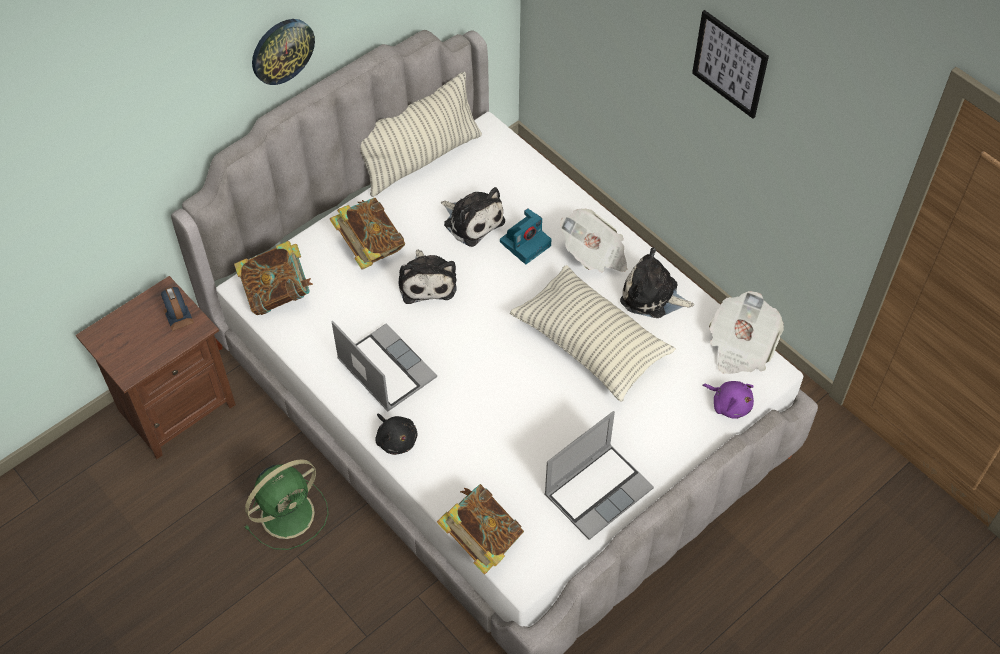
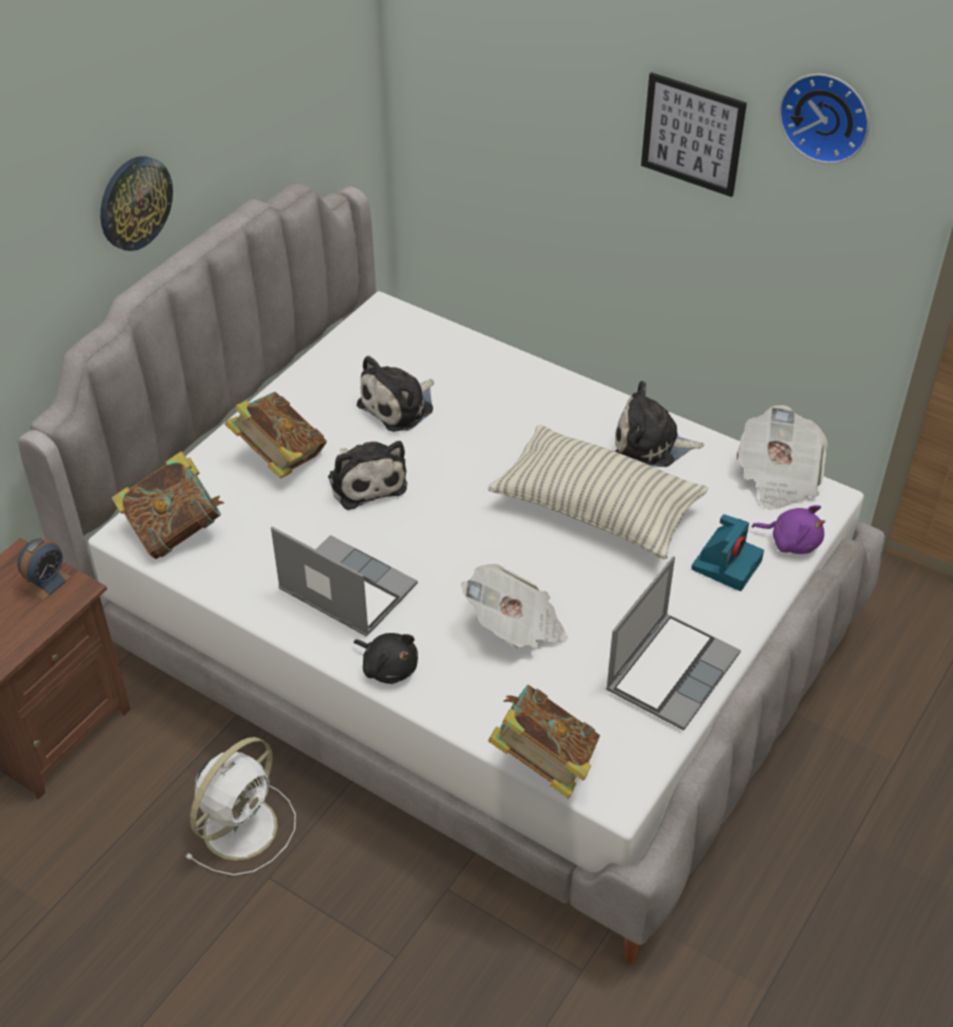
camera: 15 degrees left, 10 degrees down
(178, 316) = (46, 582): alarm clock -> alarm clock turned 105 degrees counterclockwise
(289, 513) = (242, 825): green fan -> white fan
(421, 159) = (312, 353): pillow -> none
(472, 221) = (399, 406): plush toy -> plush toy turned 105 degrees clockwise
(525, 243) = (475, 417): camera -> camera (726, 563)
(594, 254) = (563, 414): newspaper -> newspaper (516, 627)
(823, 85) = (826, 115): none -> wall clock

